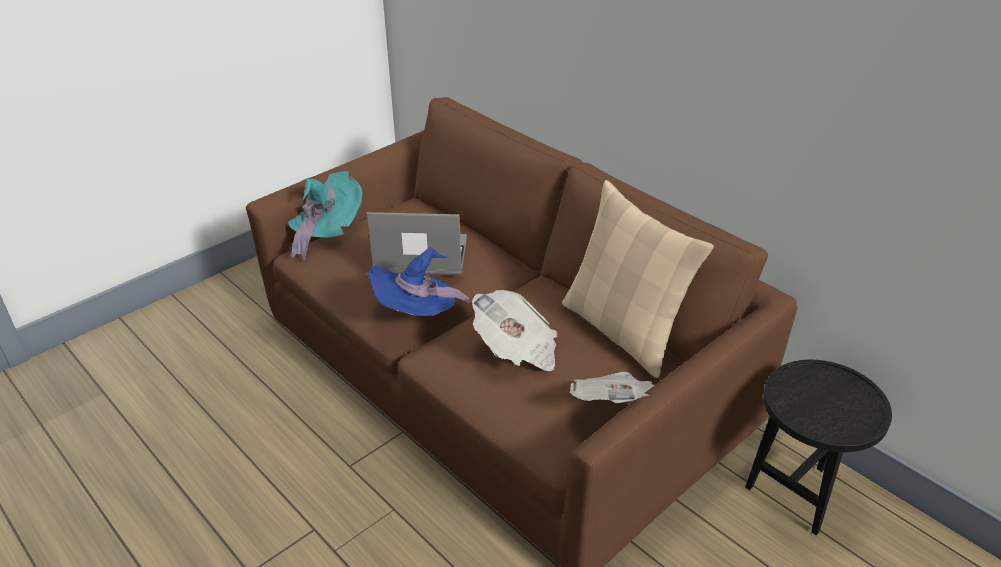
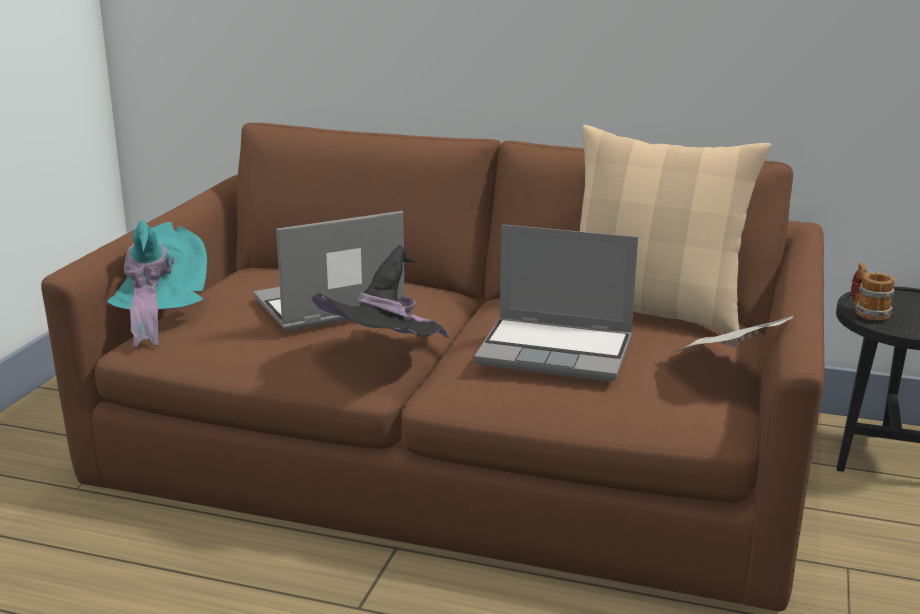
camera: 30 degrees left, 15 degrees down
(417, 316) = (385, 361): blue hat -> black hat
(517, 349) = (557, 351): newspaper -> laptop
(788, 387) = (867, 311): none -> mug

